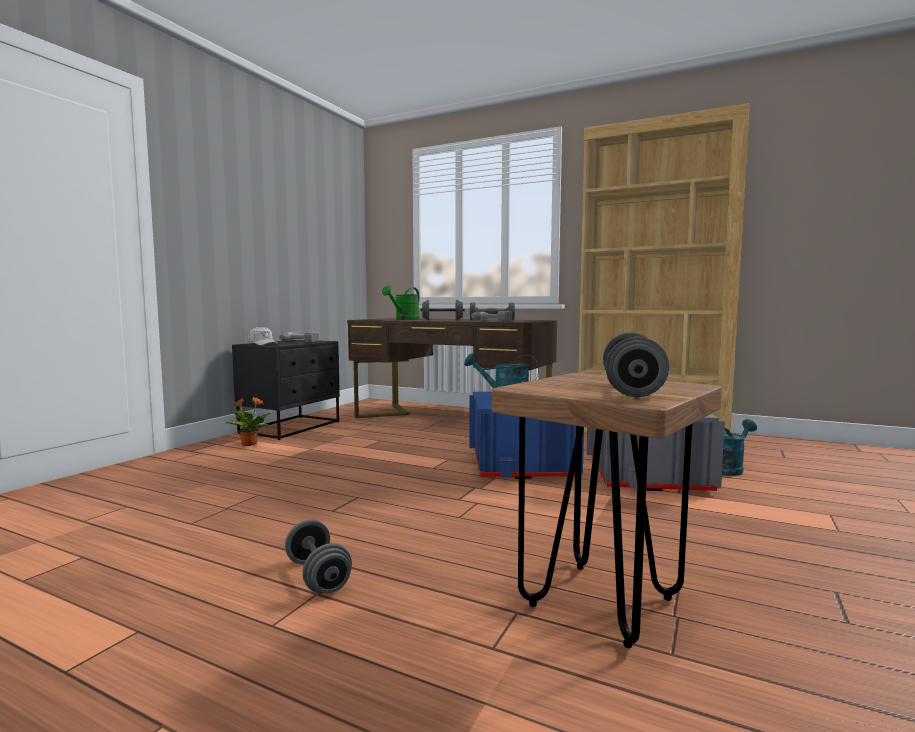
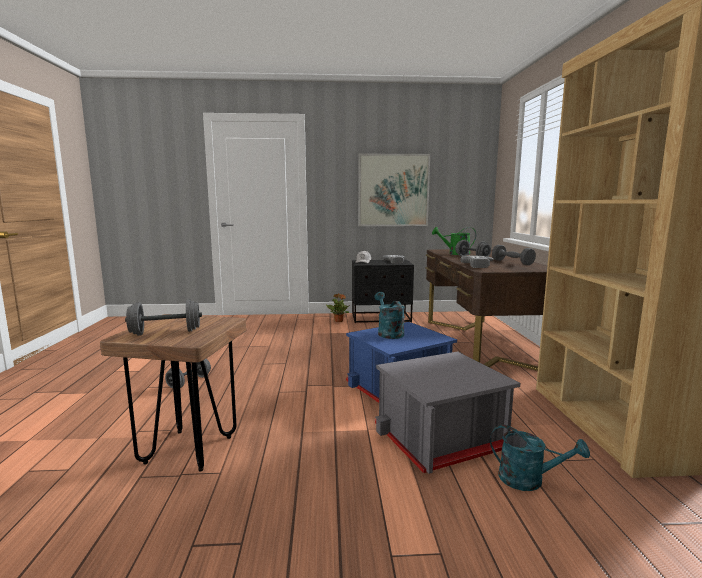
camera: 60 degrees right, 5 degrees up
(274, 238) = (393, 190): none -> picture

